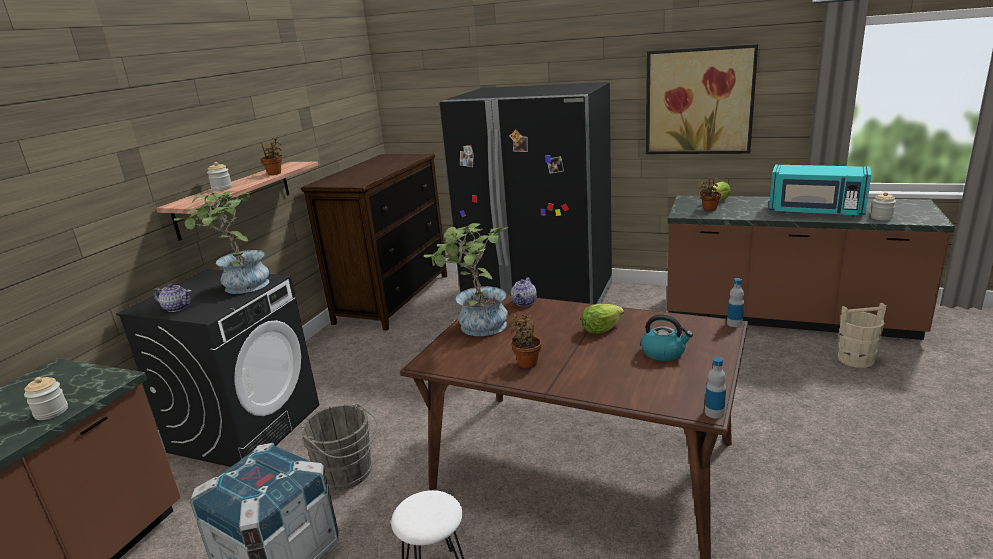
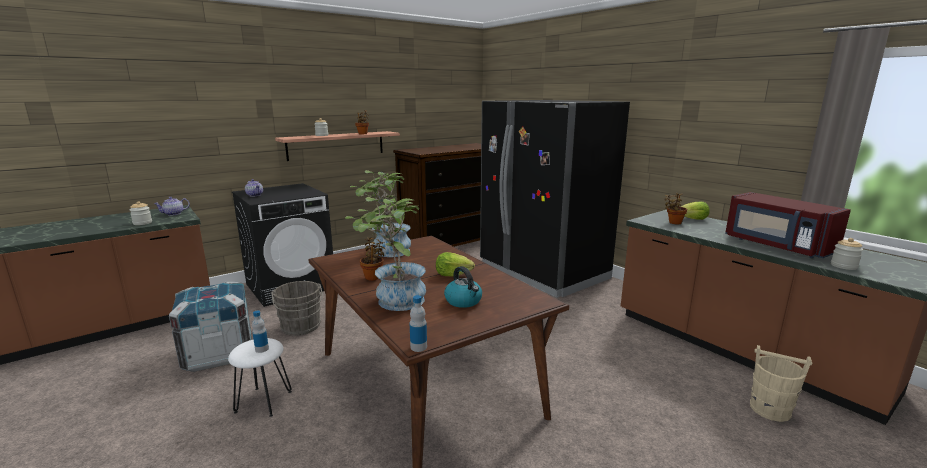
camera: 30 degrees right, 5 degrees down
(240, 287) = (296, 193): potted plant -> potted plant (393, 300)
(524, 302) = (439, 247): teapot -> teapot (173, 214)
(699, 101) = (704, 126): picture -> none
(734, 323) = (553, 302): bottle -> bottle (262, 349)
(815, 212) = (776, 246): turquoise microwave -> red microwave

